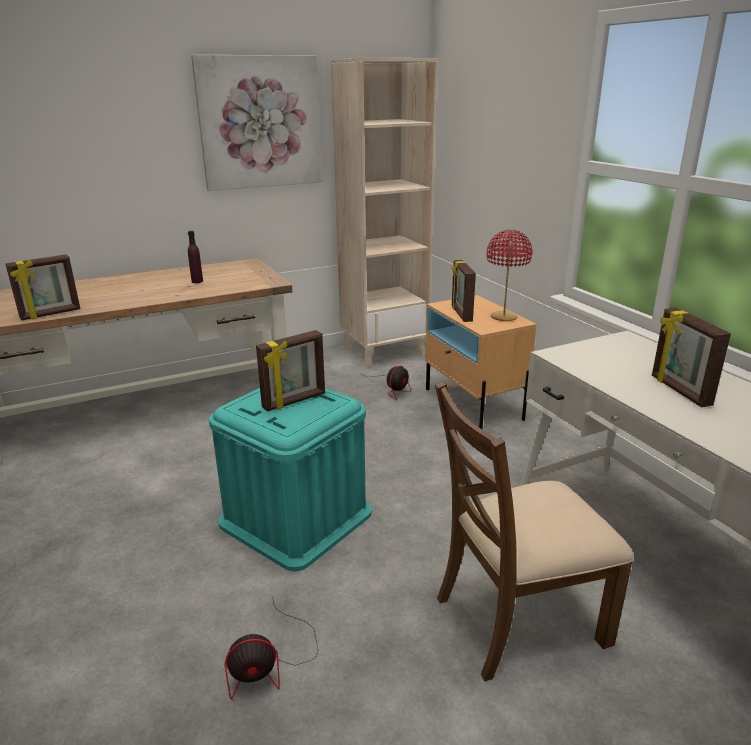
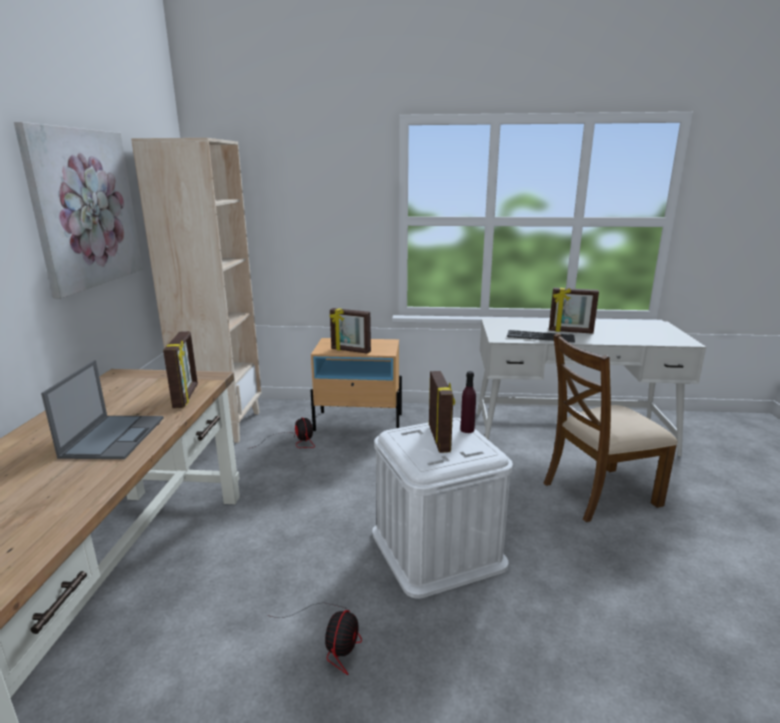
camera: 60 degrees left, 5 degrees down
(51, 314) = (69, 516): picture frame -> picture frame (186, 396)
(151, 292) = (114, 436): none -> laptop
(197, 281) = (130, 407): purple bottle -> purple bottle (467, 429)
(270, 664) = (607, 611): fan -> fan (333, 640)
(296, 517) = (437, 548): turquoise storage box -> white storage box
(504, 317) = (375, 342): red table lamp -> none
(518, 619) = (599, 493): brown chair -> brown chair turned 60 degrees clockwise
(611, 375) = (540, 336): none -> keyboard

